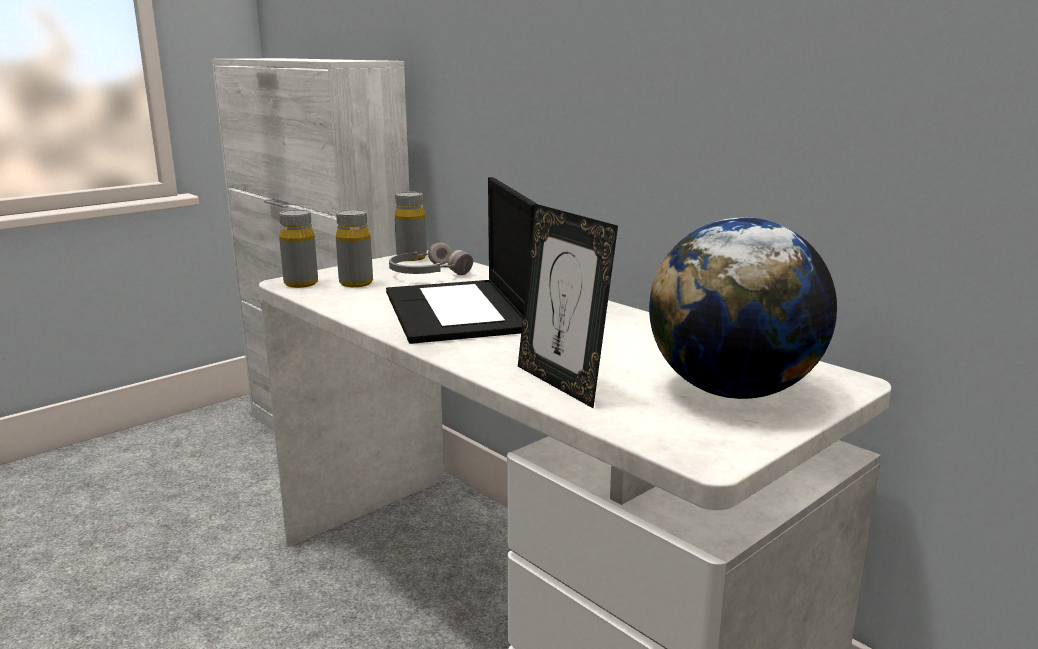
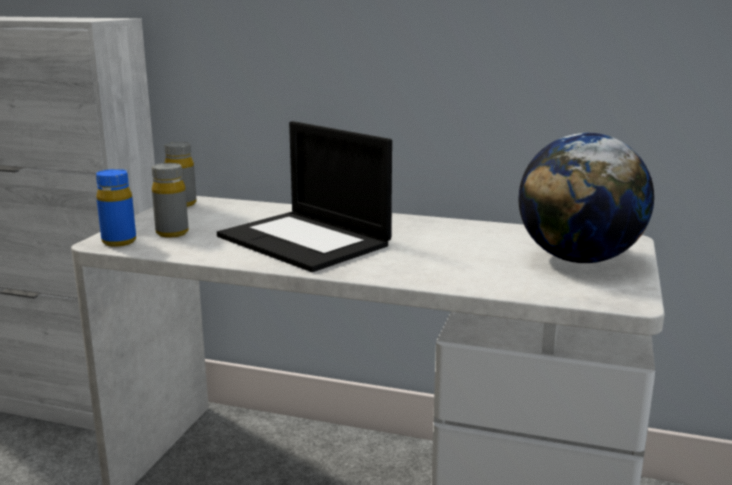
camera: 30 degrees left, 0 degrees up
(301, 283) = (119, 241): grey bottle -> blue bottle
(427, 273) = (221, 215): grey headphones -> none
(561, 383) = (471, 277): picture frame -> none

